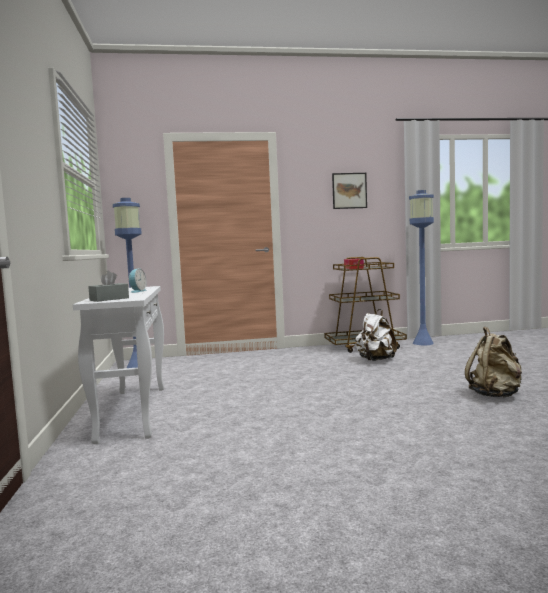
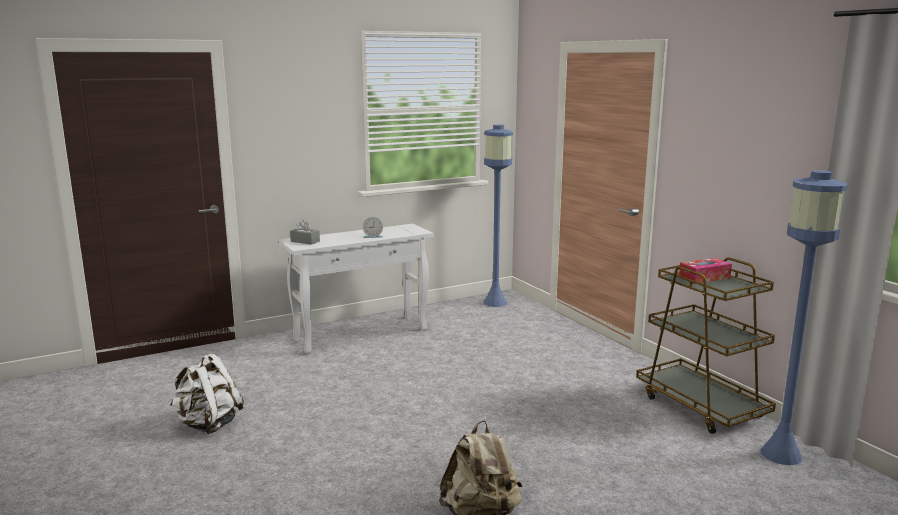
camera: 70 degrees right, 10 degrees up
(349, 190) = (752, 144): picture -> none
(375, 360) = (616, 420): white backpack -> white backpack (208, 424)

